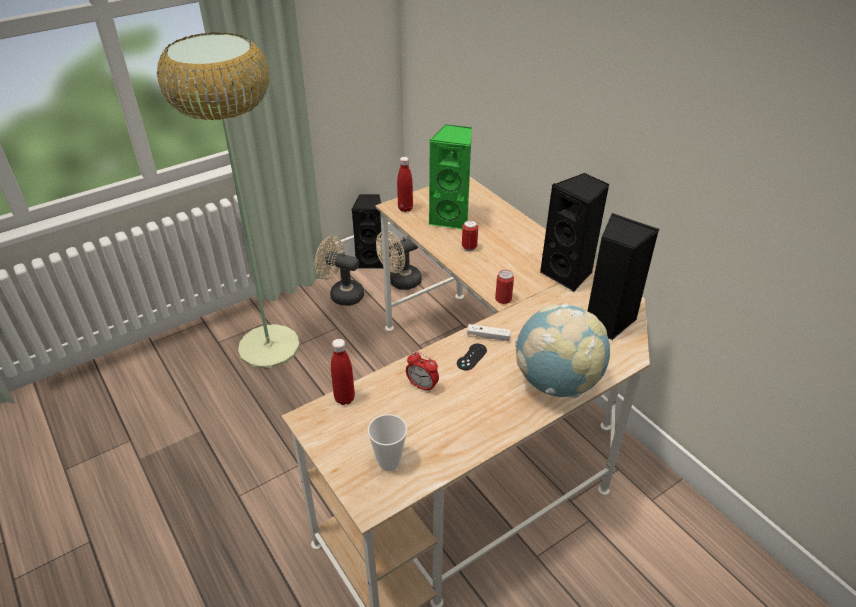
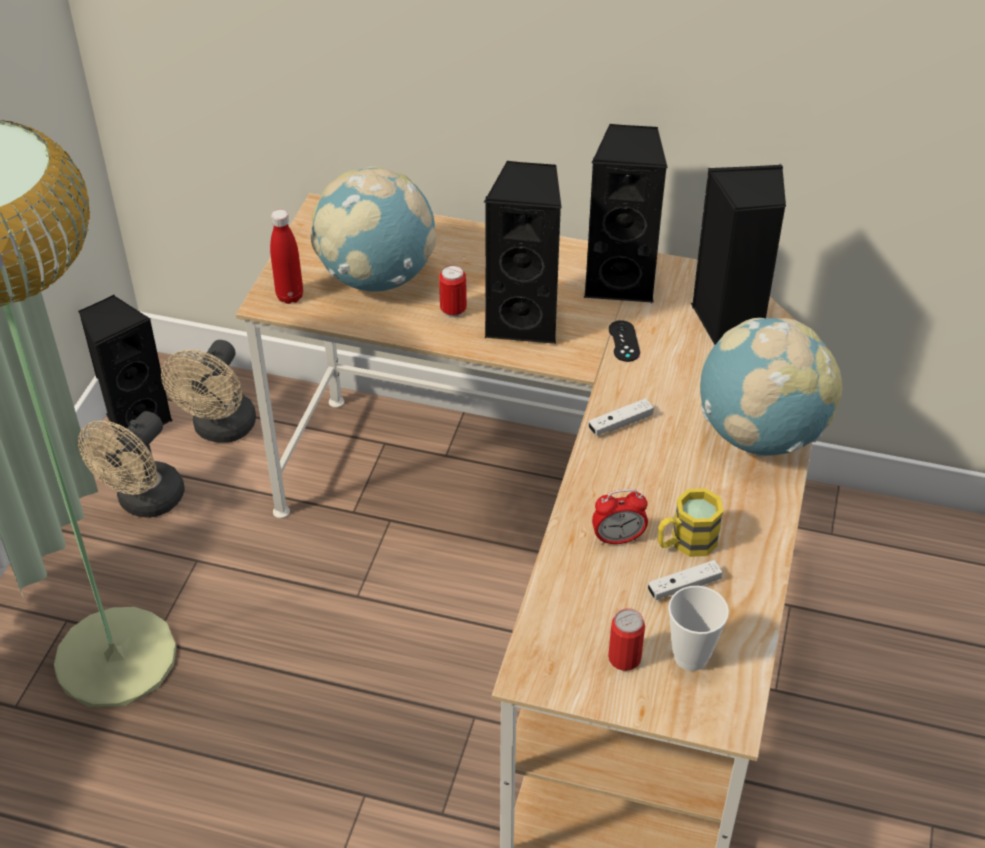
camera: 40 degrees left, 5 degrees up
(341, 294) = (144, 502): beige fan -> beige fan turned 45 degrees counterclockwise
(344, 398) = (544, 618): red bottle -> none
(427, 427) = (684, 586): none -> white game controller
(452, 218) = (377, 277): green speaker -> globe
(453, 408) = (685, 543): none -> yellow mug
(471, 357) = (632, 463): black game controller -> black game controller (624, 341)
(497, 268) = (524, 321): none -> black speaker
(503, 299) = (581, 361): can -> can (624, 658)

